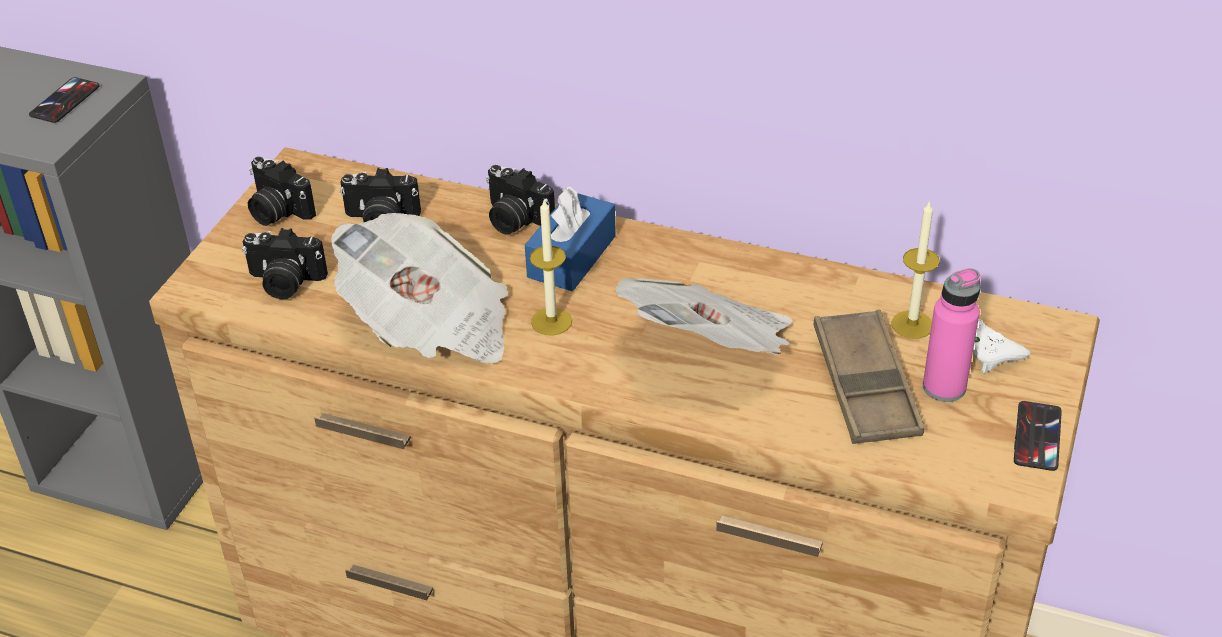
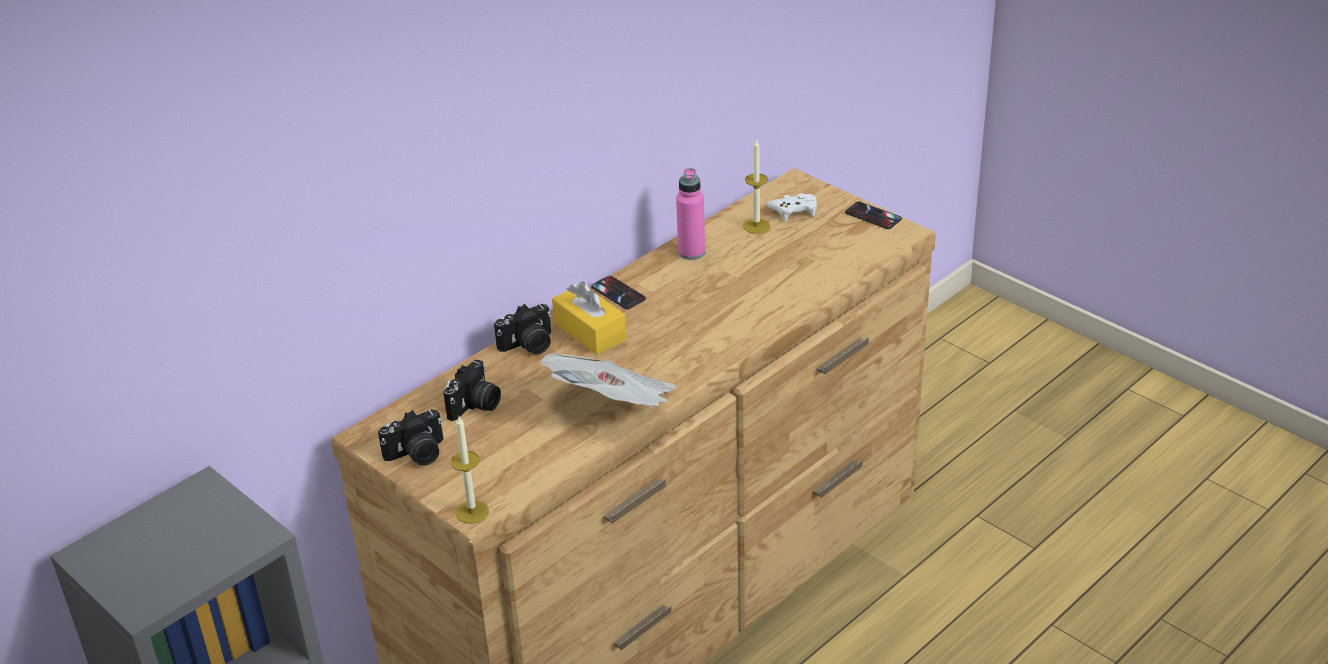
camera: 65 degrees left, 5 degrees down
(65, 101) = (203, 517): phone -> phone (618, 293)
(284, 283) = (509, 465): camera -> none
(551, 321) = (650, 355): candle -> candle (472, 512)
(571, 257) = (590, 331): blue tissue box -> yellow tissue box
(711, 350) = (724, 301): newspaper -> none
(865, 385) = (795, 256): brown tray -> none
(944, 387) = (815, 232): pink bottle -> pink bottle (691, 252)

